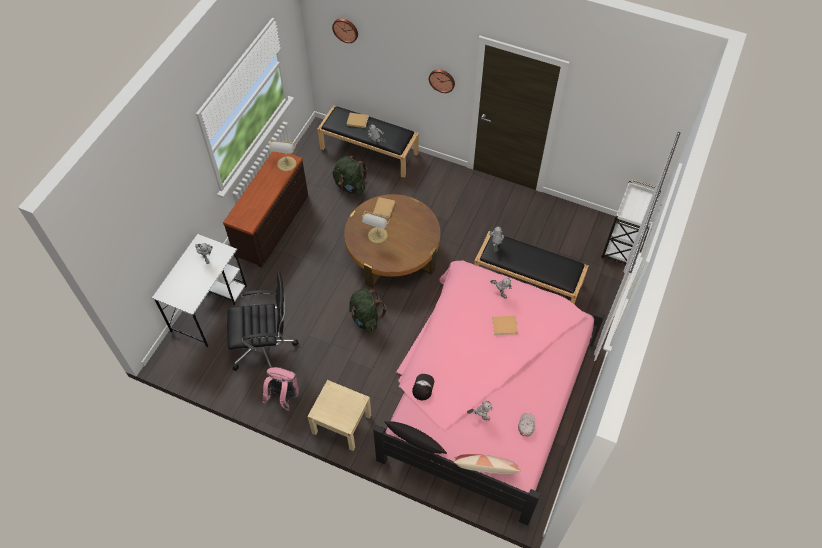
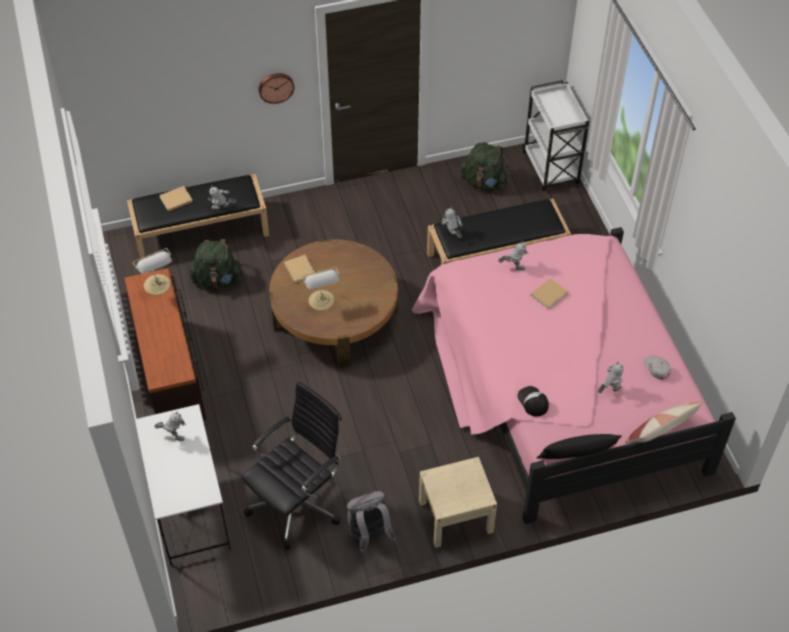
camera: 40 degrees left, 5 degrees down
(284, 396) = (369, 535): pink backpack -> grey backpack
(345, 29) = (132, 86): wall clock -> none
(365, 318) = (373, 400): green backpack -> green backpack (484, 183)

